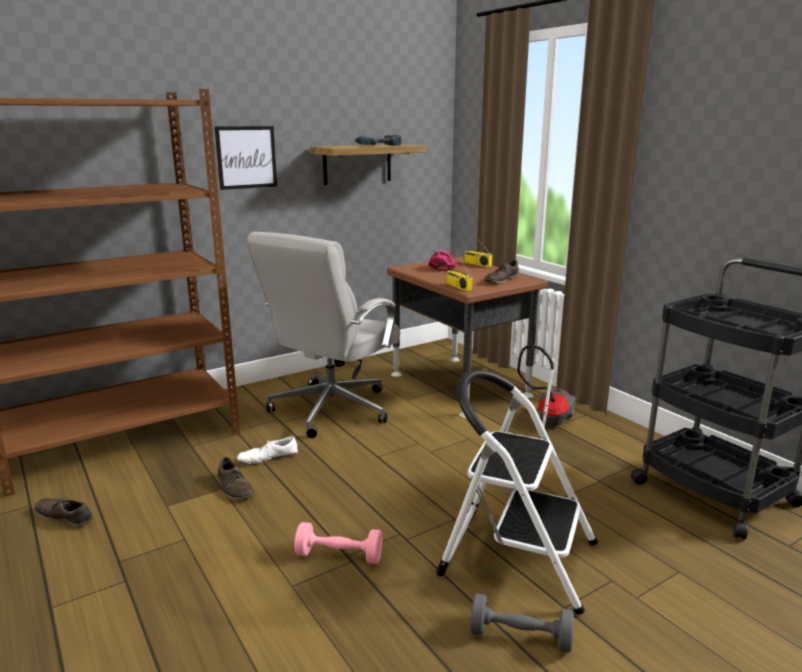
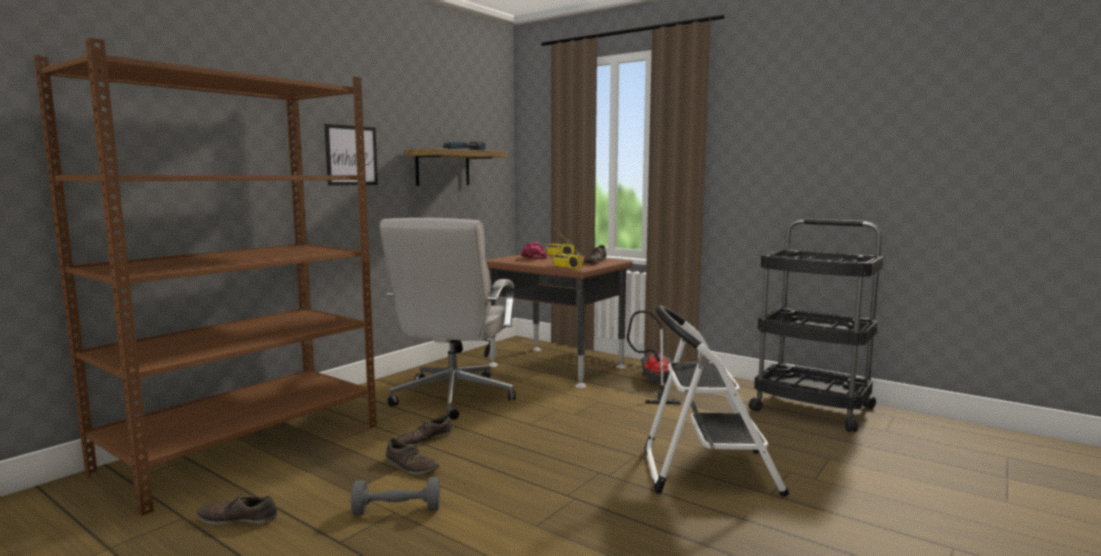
camera: 20 degrees left, 10 degrees down
(268, 458) = (423, 439): white shoe -> brown shoe
(339, 556) = (560, 497): pink dumbbell -> none
(520, 637) = (755, 519): grey dumbbell -> grey dumbbell (397, 510)

